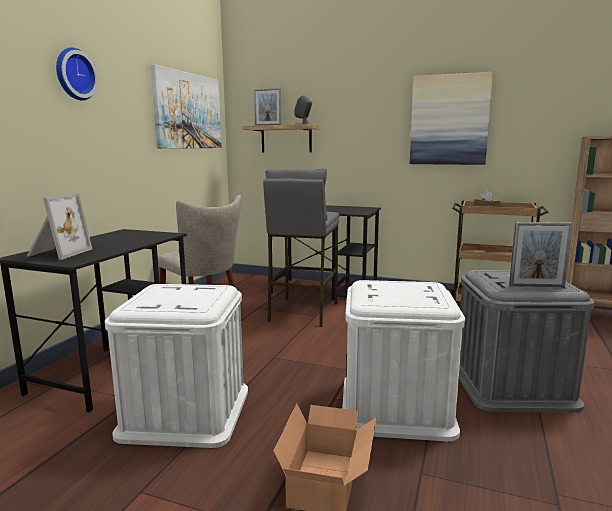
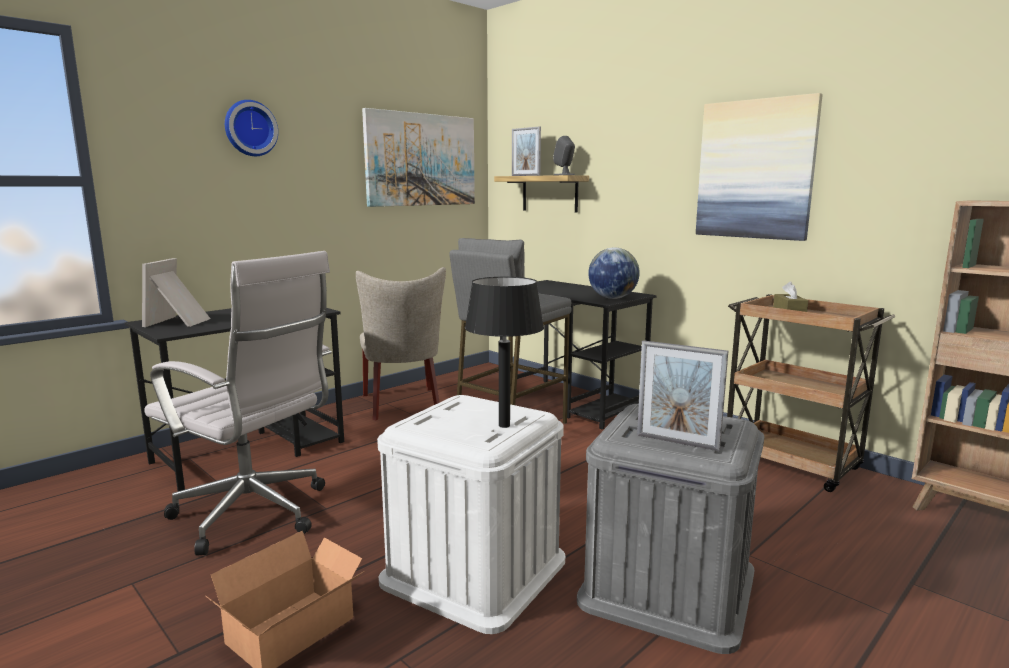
camera: 25 degrees right, 0 degrees up
(57, 253) = (180, 322): picture frame -> picture frame turned 150 degrees clockwise
(186, 412) = (256, 515): white storage box -> white office chair
(360, 211) = (612, 298): none -> globe
(427, 293) = (504, 425): none -> black table lamp

